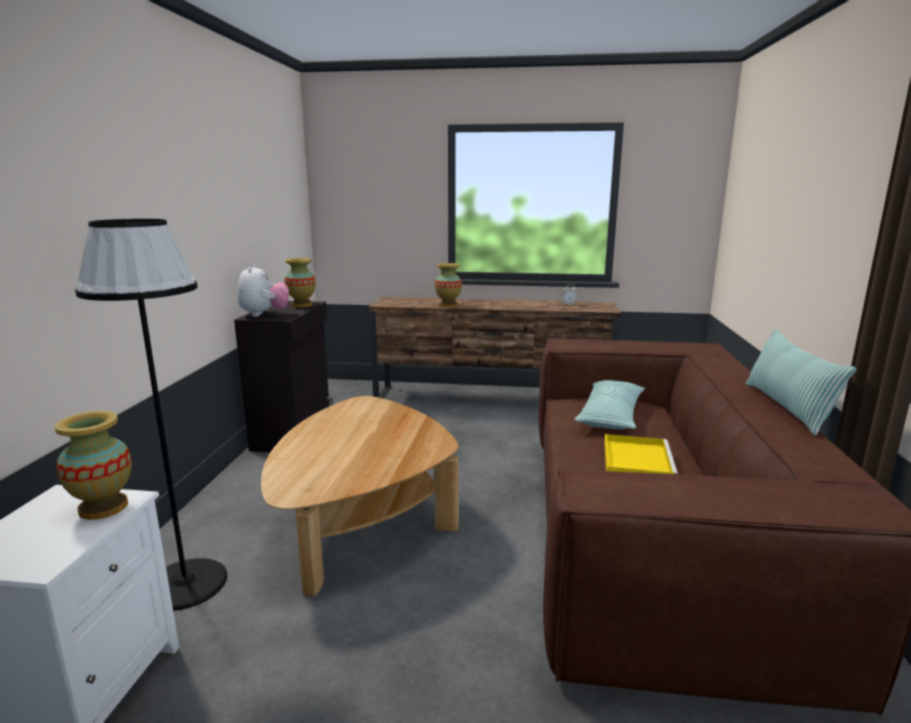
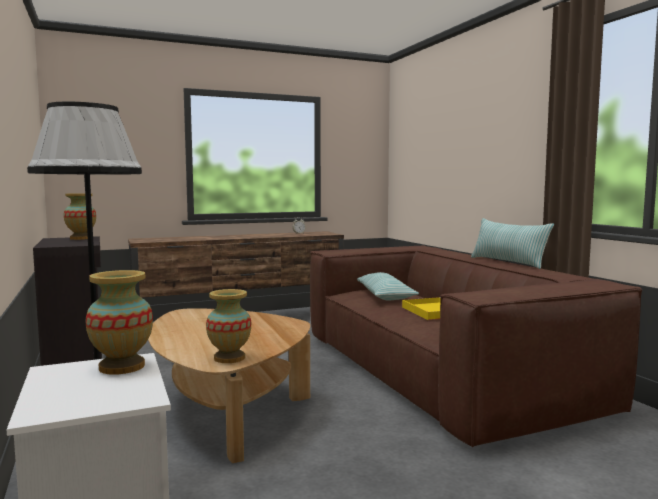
camera: 30 degrees left, 10 degrees down
(264, 314) = (57, 244): plush toy -> none
(448, 305) = (203, 238): vase -> vase (229, 358)

